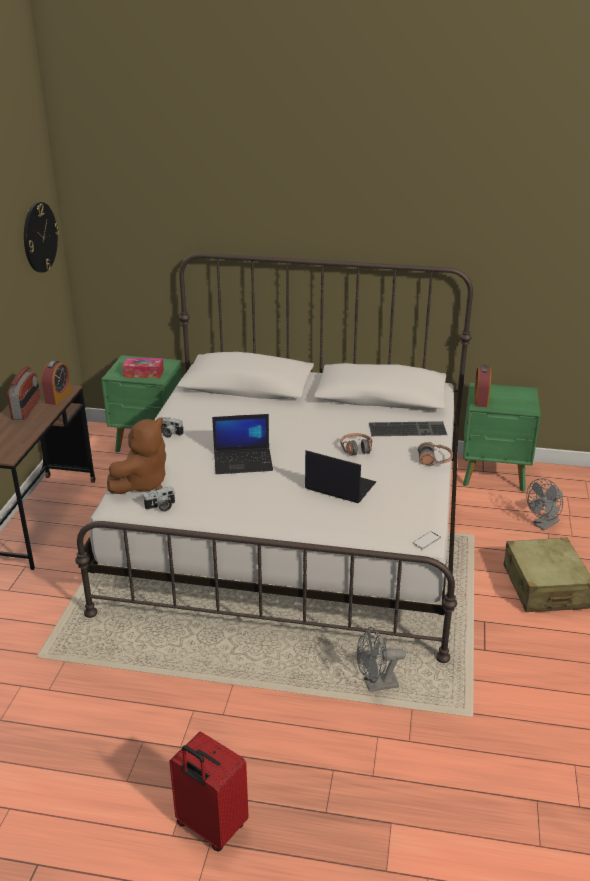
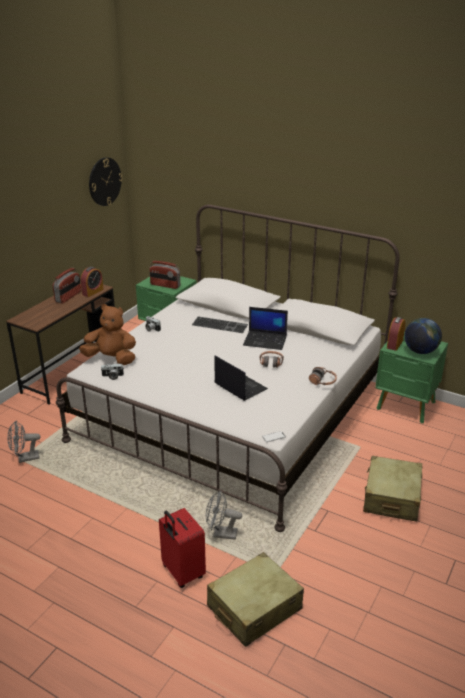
camera: 20 degrees right, 0 degrees up
(142, 483) = (111, 359): brown plush toy -> brown plush toy turned 135 degrees counterclockwise
(143, 373) = (165, 285): tissue box -> radio
(210, 827) = (58, 593): red suitcase -> red suitcase (182, 572)
(243, 461) = (187, 356): laptop -> laptop (265, 340)
(408, 428) = (319, 355): keyboard -> keyboard (220, 324)
(473, 767) = (254, 608): none -> beige suitcase
(515, 403) = (420, 351): none -> globe
(543, 525) = (421, 451): grey fan -> grey fan (25, 458)

